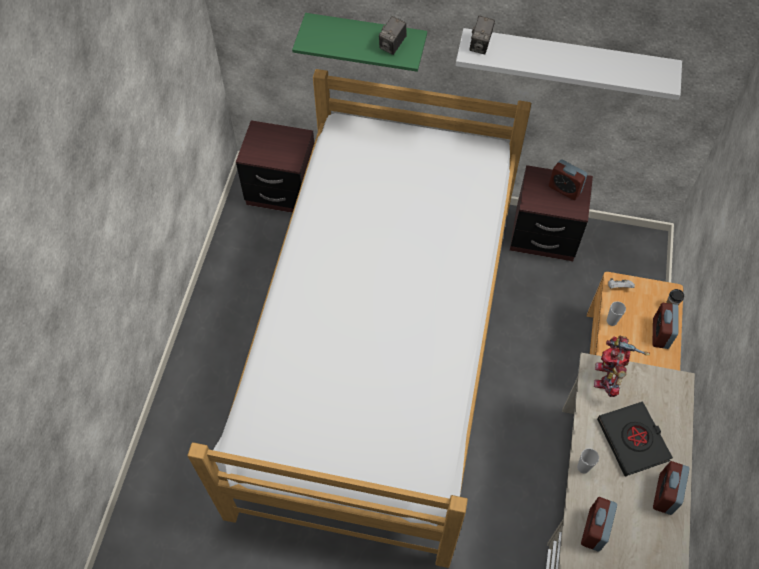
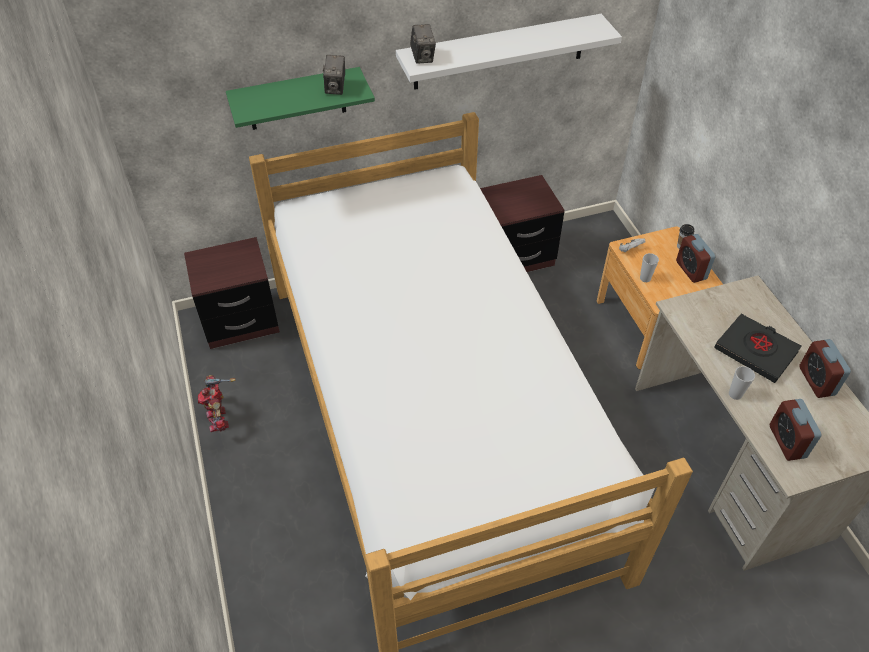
camera: 30 degrees left, 10 degrees down
(564, 189) = (526, 193): alarm clock -> none
(607, 377) = (694, 310): toy robot -> toy robot (220, 419)

